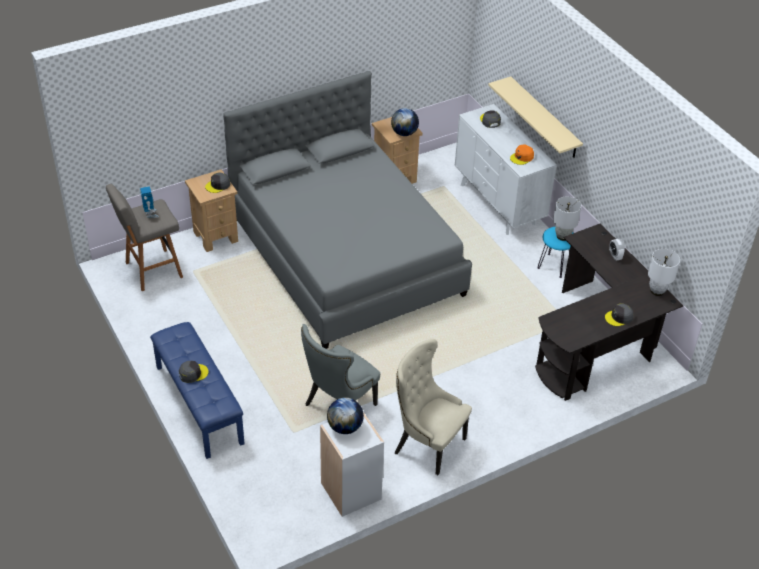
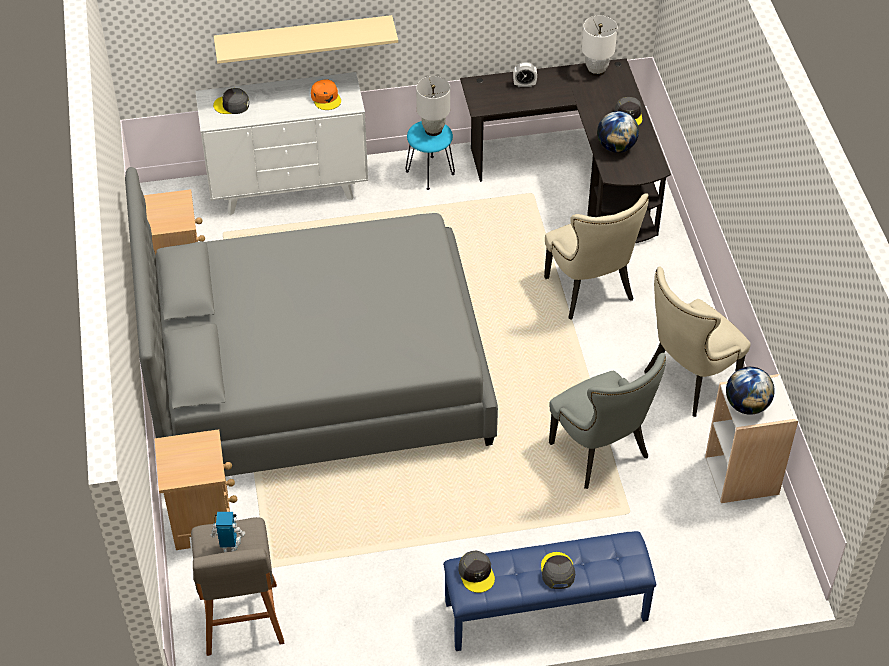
camera: 70 degrees left, 5 degrees up
(218, 185) = (193, 450): grey cap -> grey cap (476, 573)
(404, 133) = (181, 208): globe -> globe (616, 146)
(487, 372) = (589, 291): none -> beige chair

